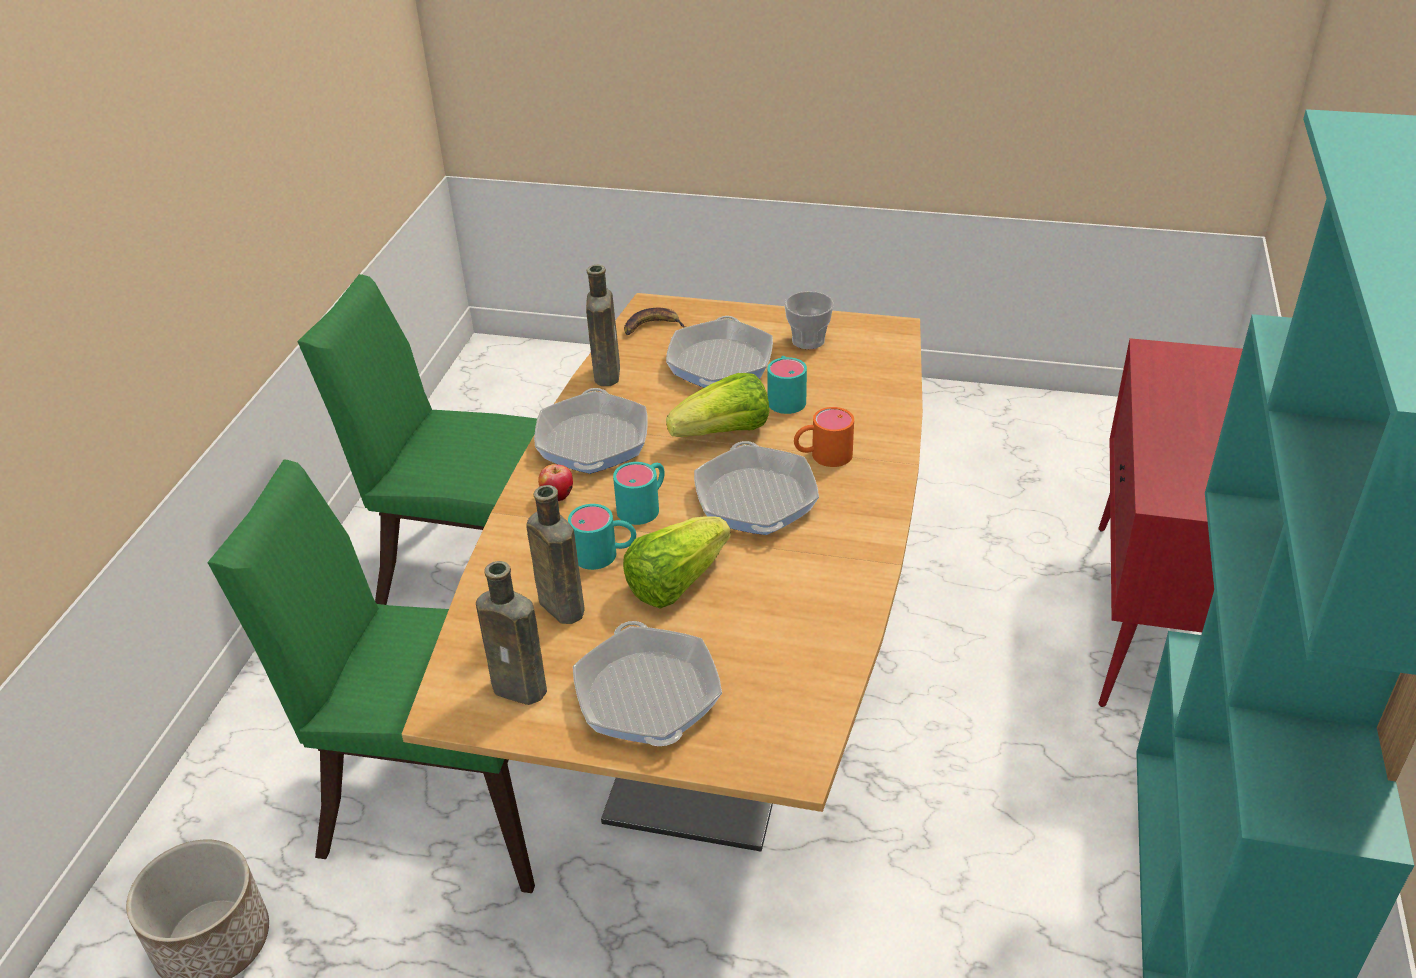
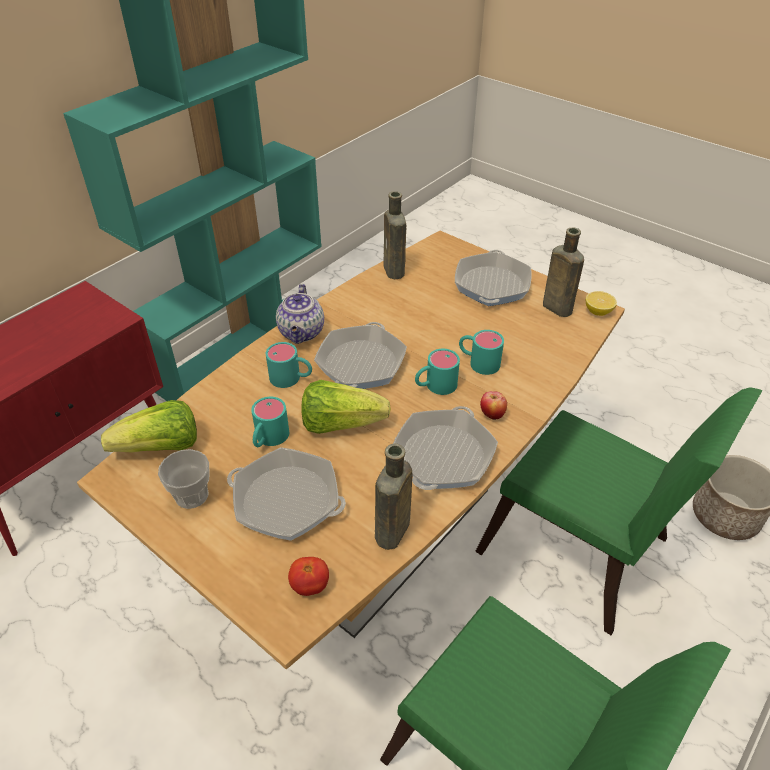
camera: 155 degrees left, 5 degrees up
(447, 707) = (598, 311): none -> lemon
(559, 605) = (520, 341): brown bottle -> brown bottle (394, 272)
(651, 327) = (310, 585): banana -> tomato
(676, 582) = (445, 331): lettuce -> lettuce (161, 448)
(720, 363) = (286, 500): frying pan -> frying pan turned 75 degrees clockwise
(822, 456) = (291, 378): orange mug -> turquoise mug
(867, 510) = (302, 333): none -> teapot

